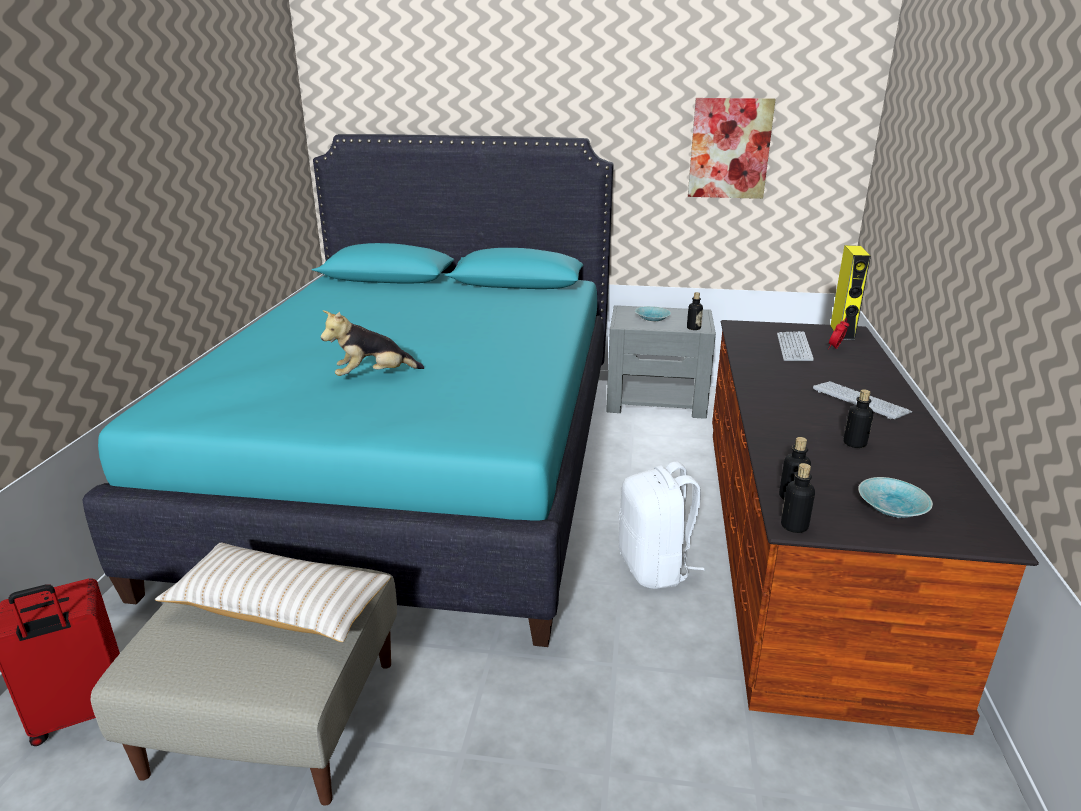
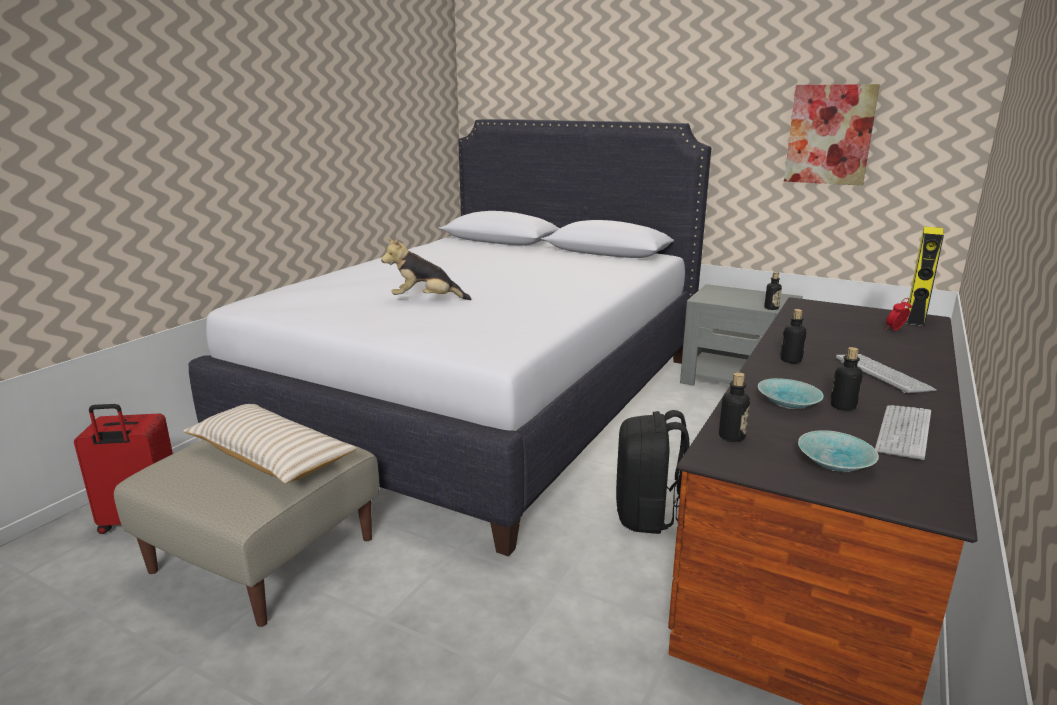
camera: 20 degrees right, 5 degrees down
(417, 466) = (484, 400): turquoise bed -> white bed
(652, 319) = (734, 297): turquoise bowl -> turquoise bowl (788, 402)
(655, 568) = (648, 515): white backpack -> black backpack
(794, 347) = (847, 325): keyboard -> keyboard (903, 433)
(794, 526) = (712, 459): bottle -> bottle (791, 360)

